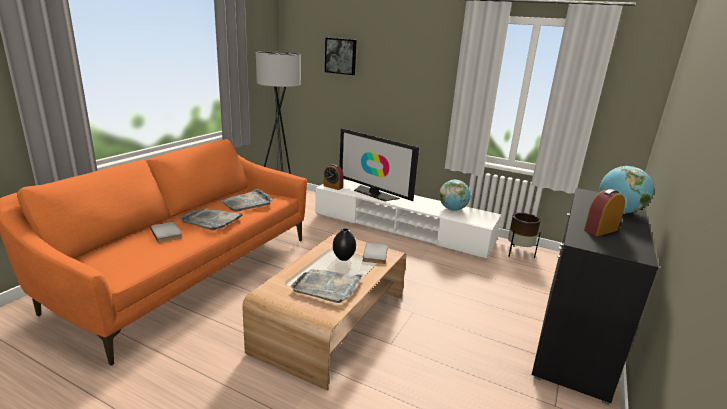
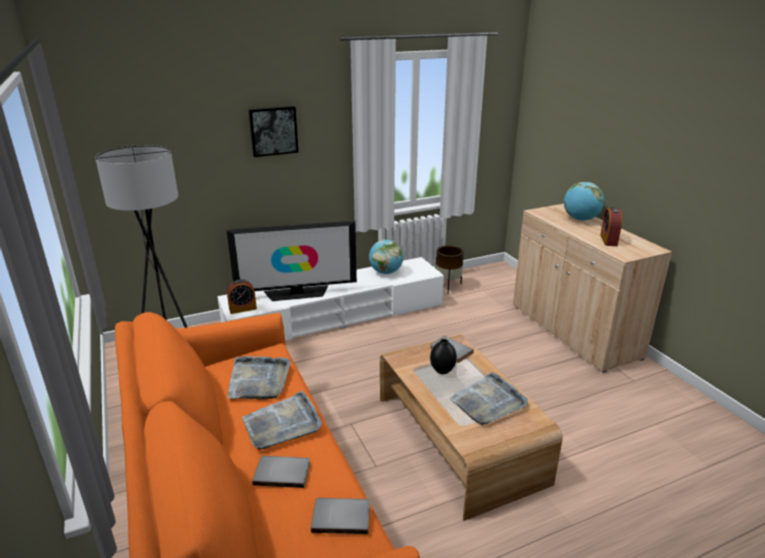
camera: 50 degrees left, 5 degrees up
(140, 260) = (341, 516): none -> grey book
(341, 56) = (178, 130): picture -> picture (273, 130)
(574, 338) = (573, 331): black cabinet -> beige cabinet

